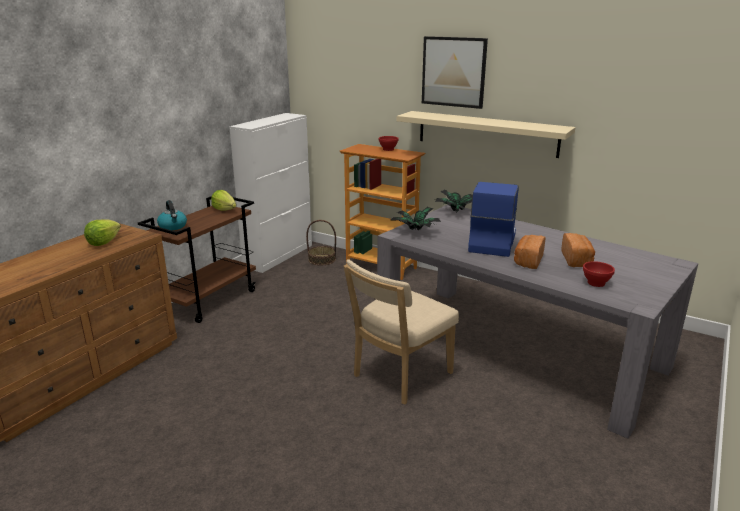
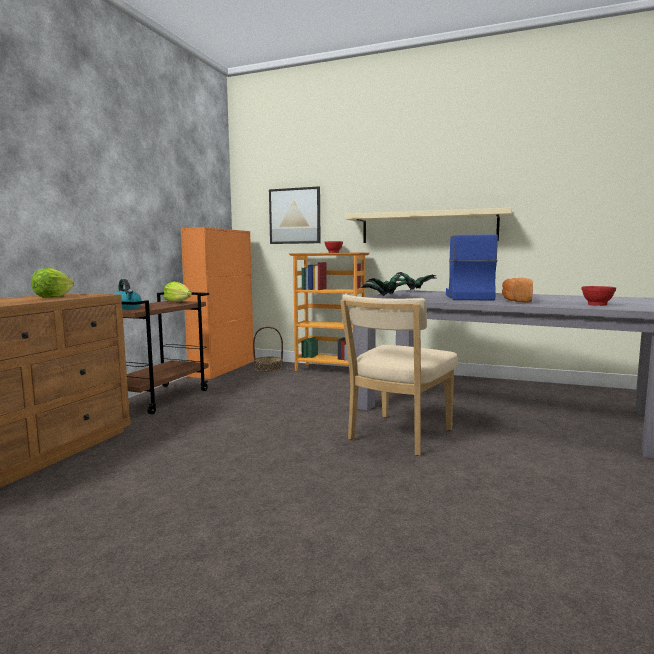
camera: 10 degrees left, 15 degrees down
(279, 255) = (223, 368): white cabinet -> orange cabinet
(453, 72) = (393, 176): picture -> picture (295, 216)
(577, 260) = (559, 299): bread -> none

